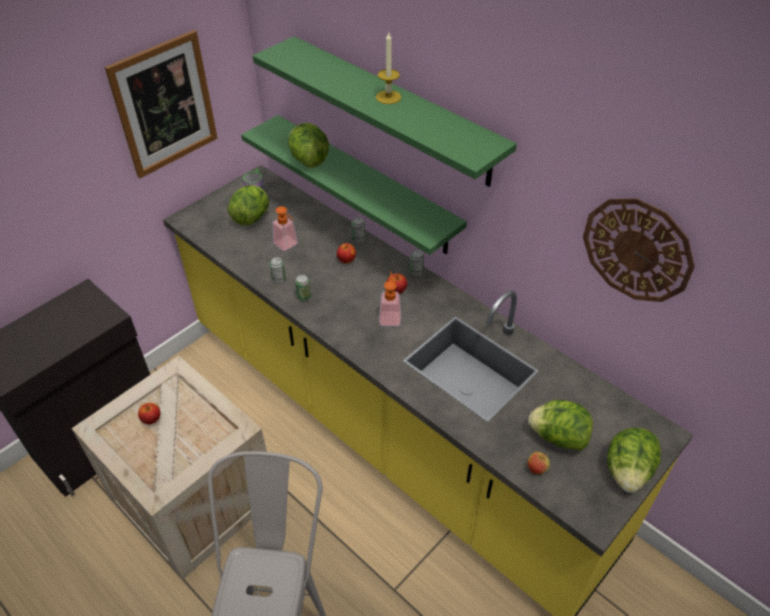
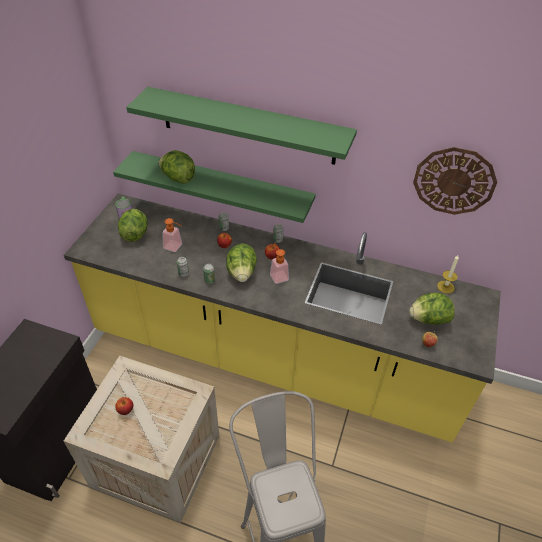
camera: 25 degrees left, 0 degrees up
(164, 105) = (55, 161): picture -> none
(388, 97) = (250, 116): candle -> candle (445, 287)
(627, 471) = (478, 326): lettuce -> lettuce (241, 273)

